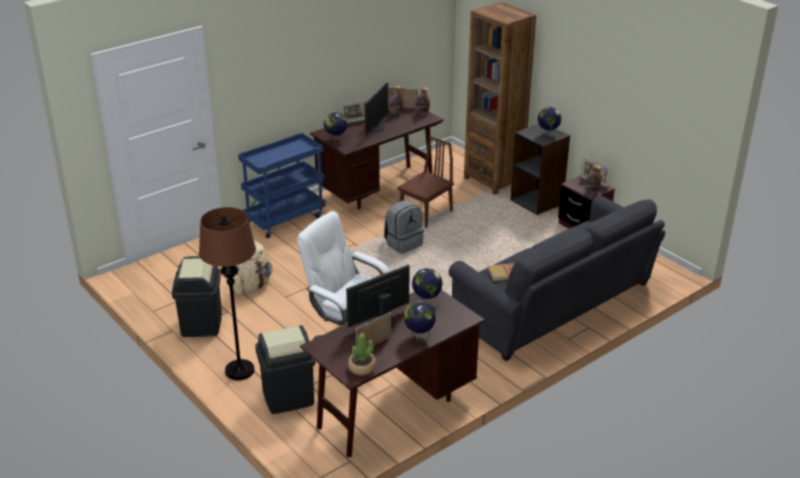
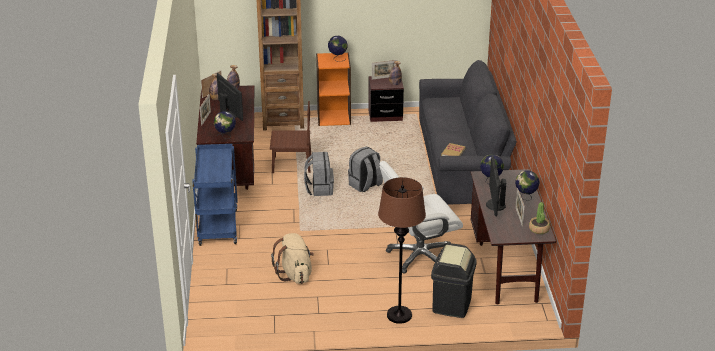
camera: 55 degrees left, 0 degrees up
(201, 324) = (320, 314): black trash can -> none
(425, 214) = (291, 165): brown chair -> brown chair turned 105 degrees clockwise
(440, 265) = (365, 185): none -> grey backpack
(537, 202) = (334, 117): black bookcase -> orange bookcase

